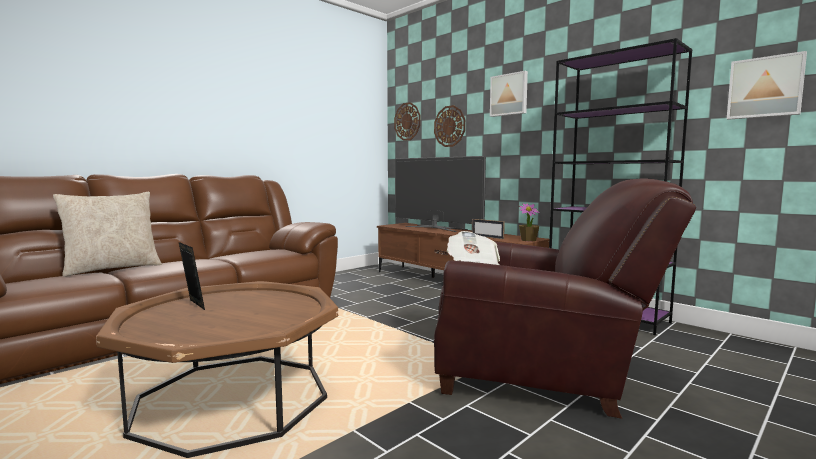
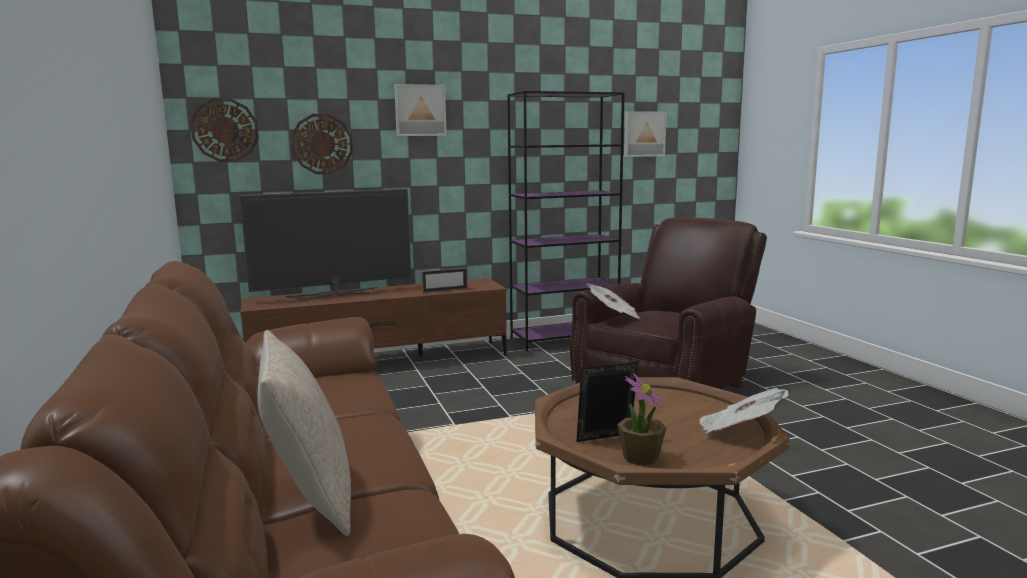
camera: 65 degrees left, 5 degrees up
(210, 339) = (738, 431): none -> newspaper
(528, 240) = (486, 284): potted plant -> potted plant (640, 457)

